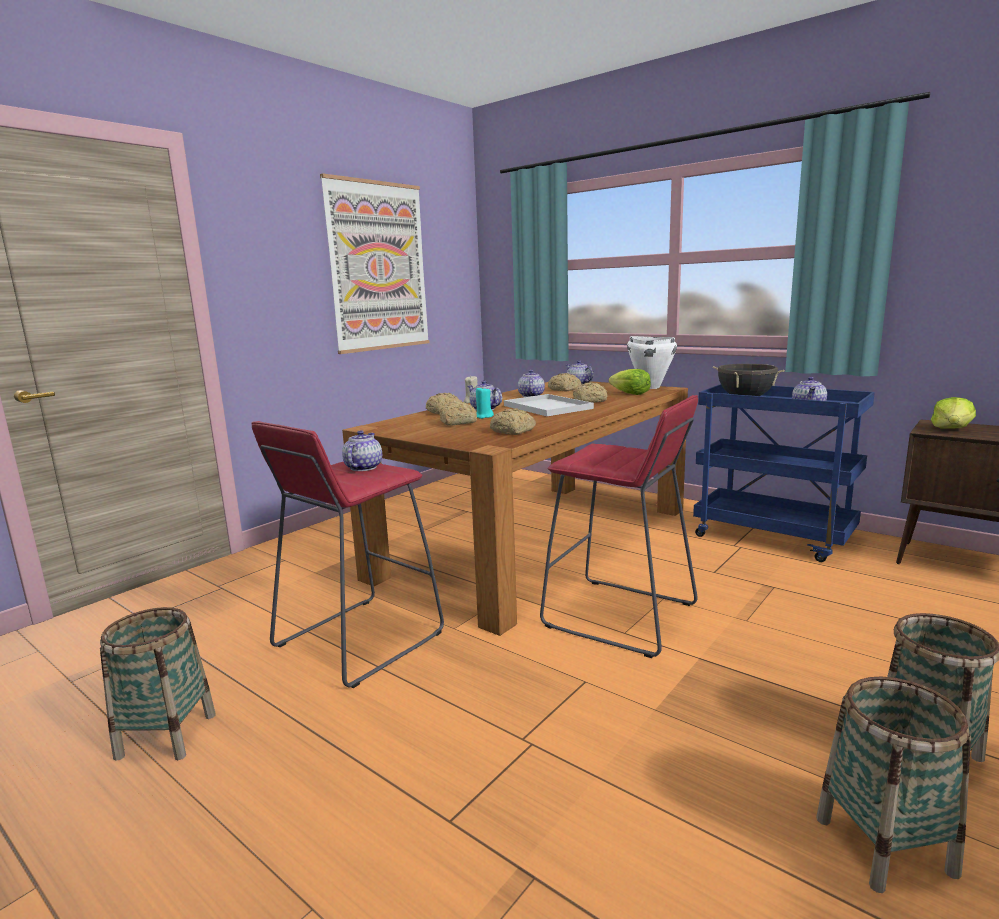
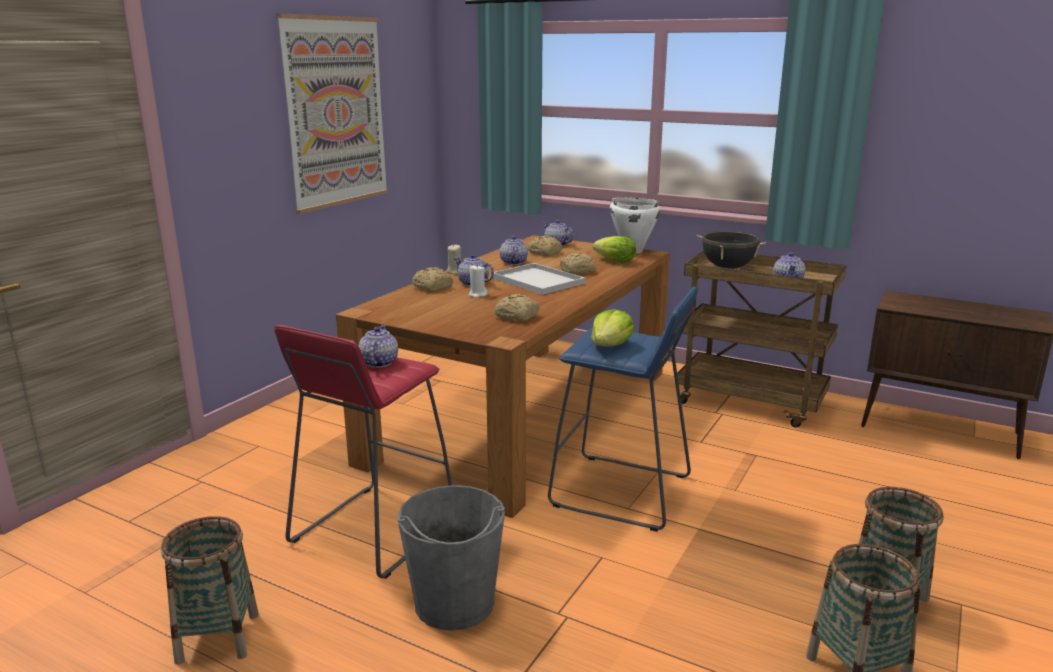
camera: 10 degrees left, 5 degrees up
(414, 719) = (454, 603): none -> grey bucket
(457, 423) = (454, 304): bread -> none
(483, 416) = (477, 295): turquoise candle -> white candle
(620, 616) = (621, 492): red stool -> blue stool
(774, 537) = (751, 402): blue cart -> brown cart
(951, 429) = (912, 304): lettuce -> lettuce (610, 346)

